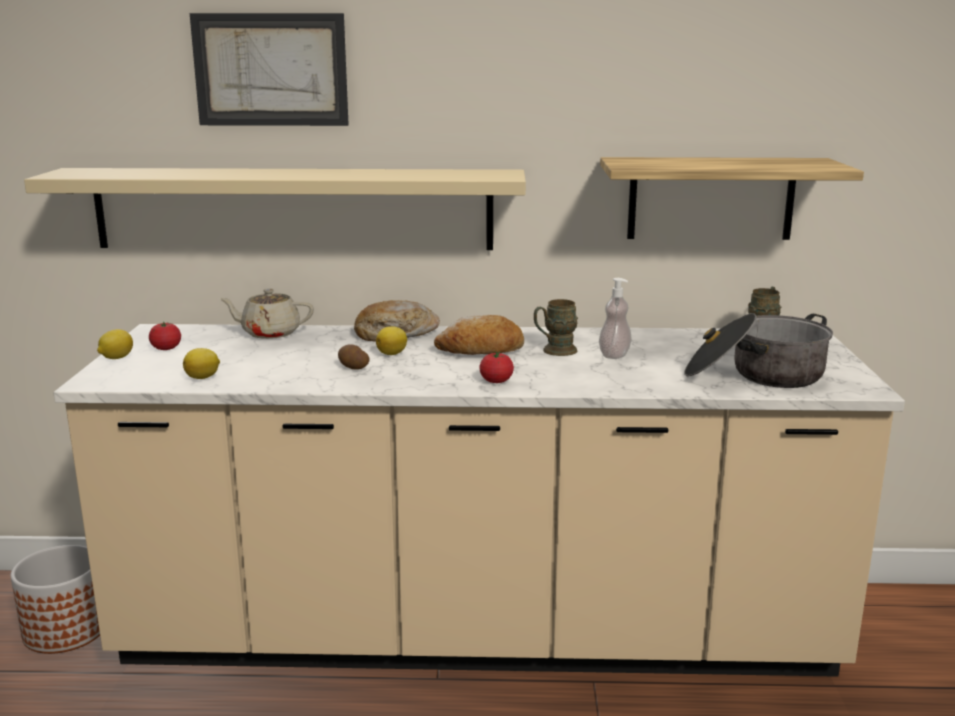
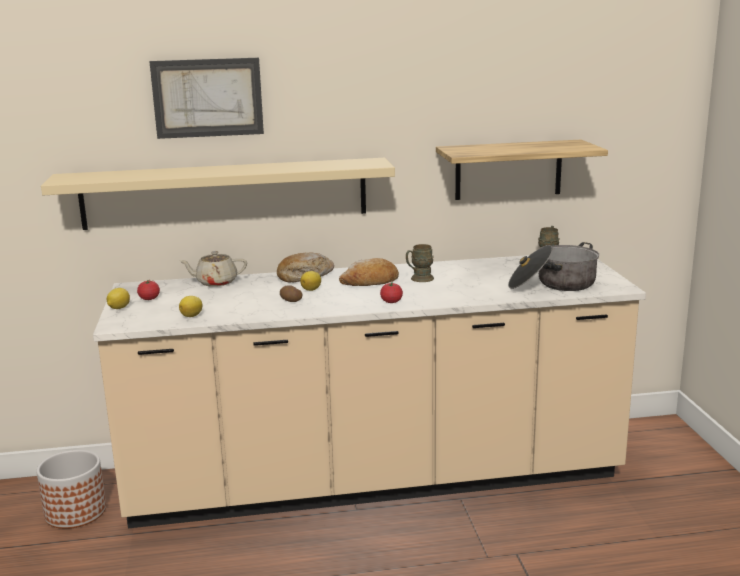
camera: 10 degrees left, 0 degrees up
(614, 355) = (459, 279): soap dispenser -> none

